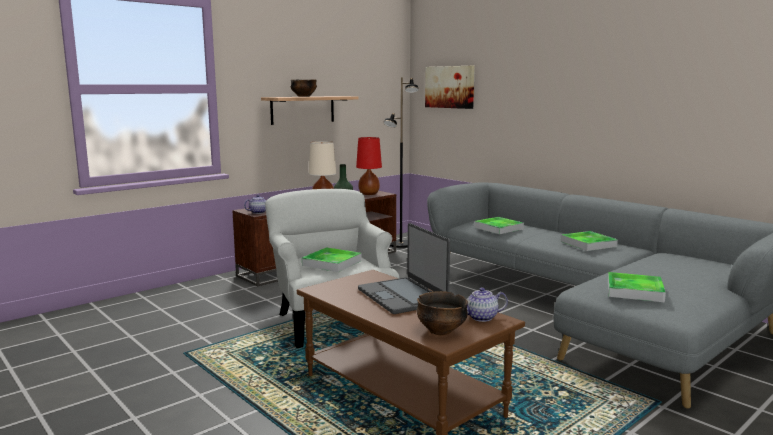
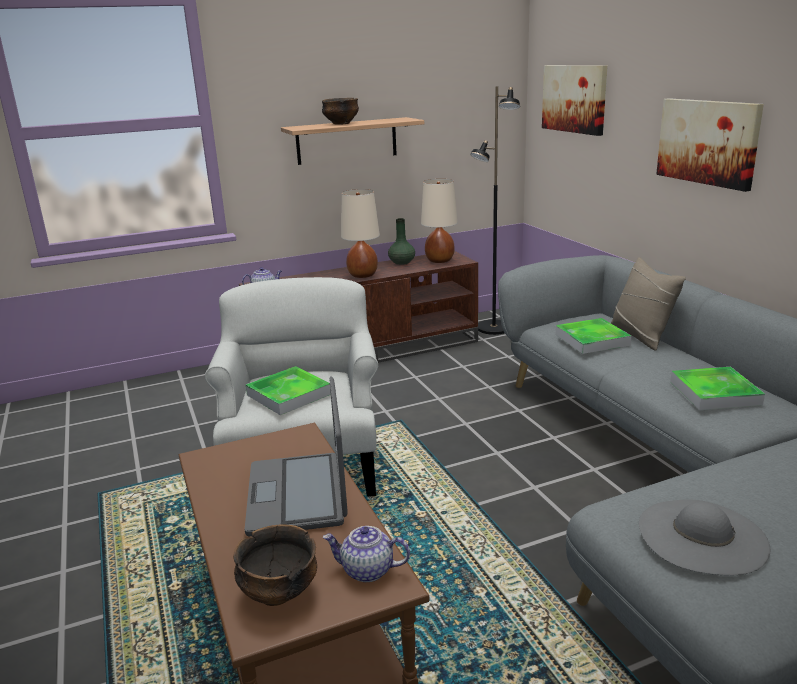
camera: 20 degrees right, 10 degrees up
(368, 194) = (439, 261): red table lamp -> beige table lamp
(524, 225) = (641, 335): none -> beige pillow
(549, 107) = (708, 142): none -> picture
(634, 291) = (702, 536): tray -> grey hat

